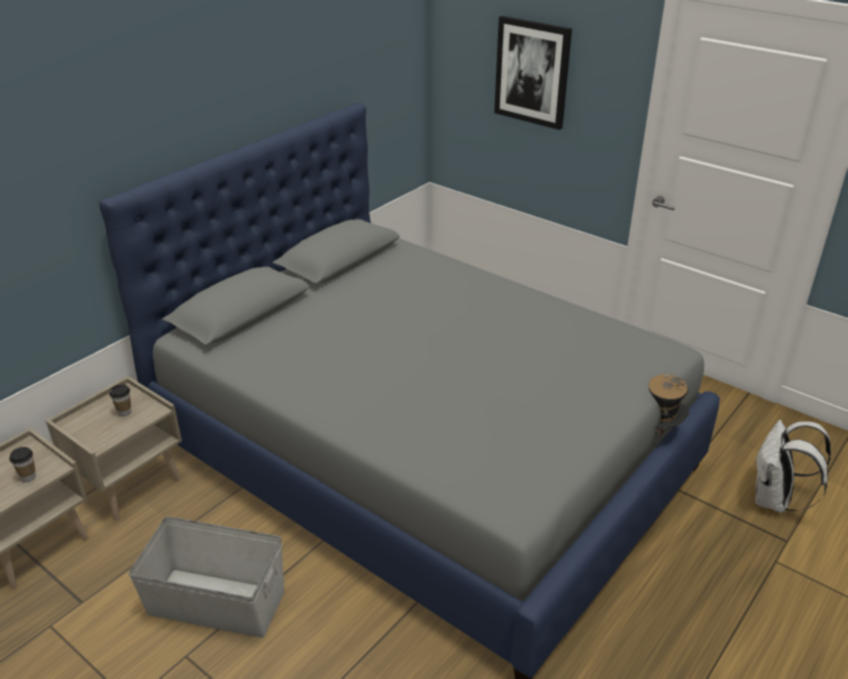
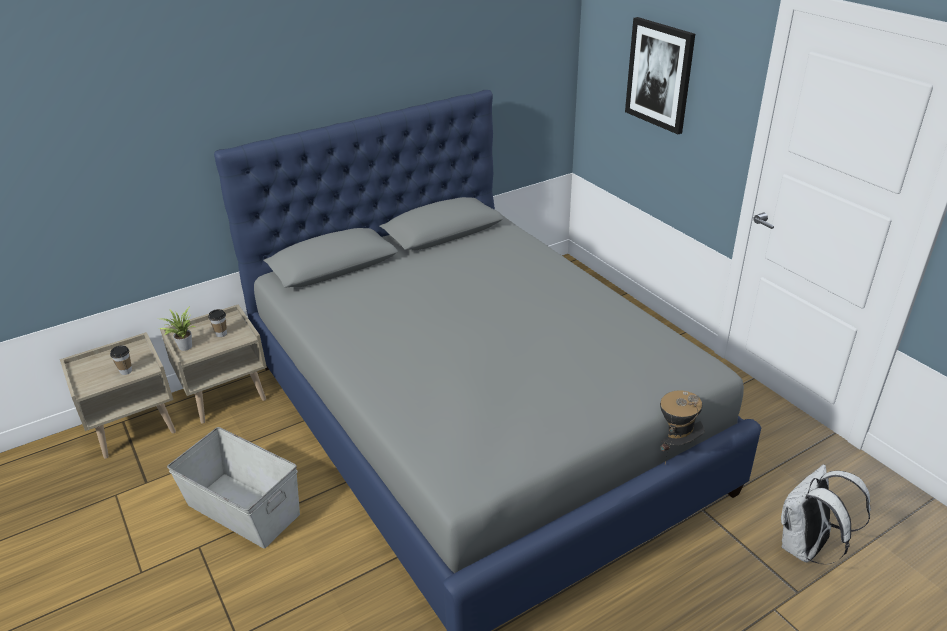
camera: 20 degrees right, 0 degrees up
(86, 435) = (184, 346): none -> potted plant

